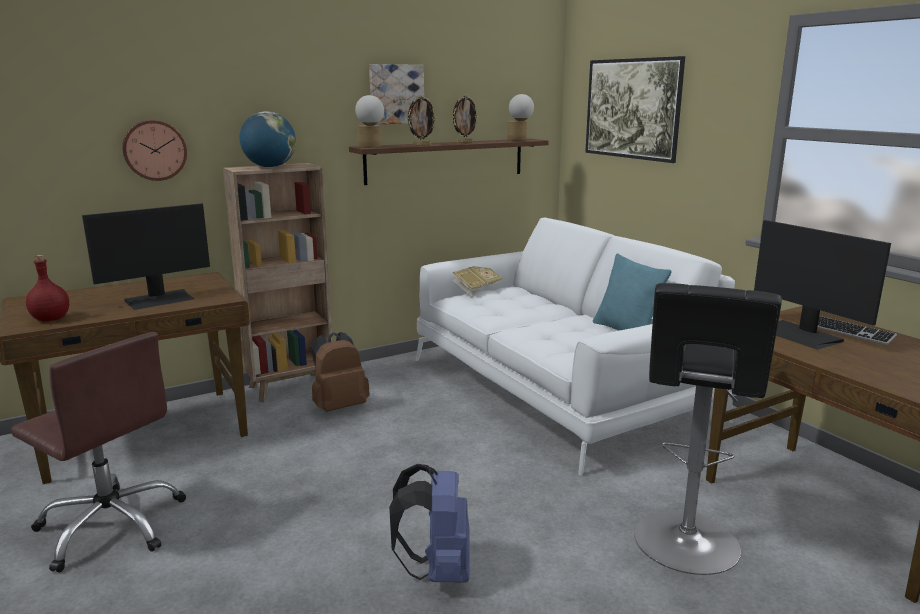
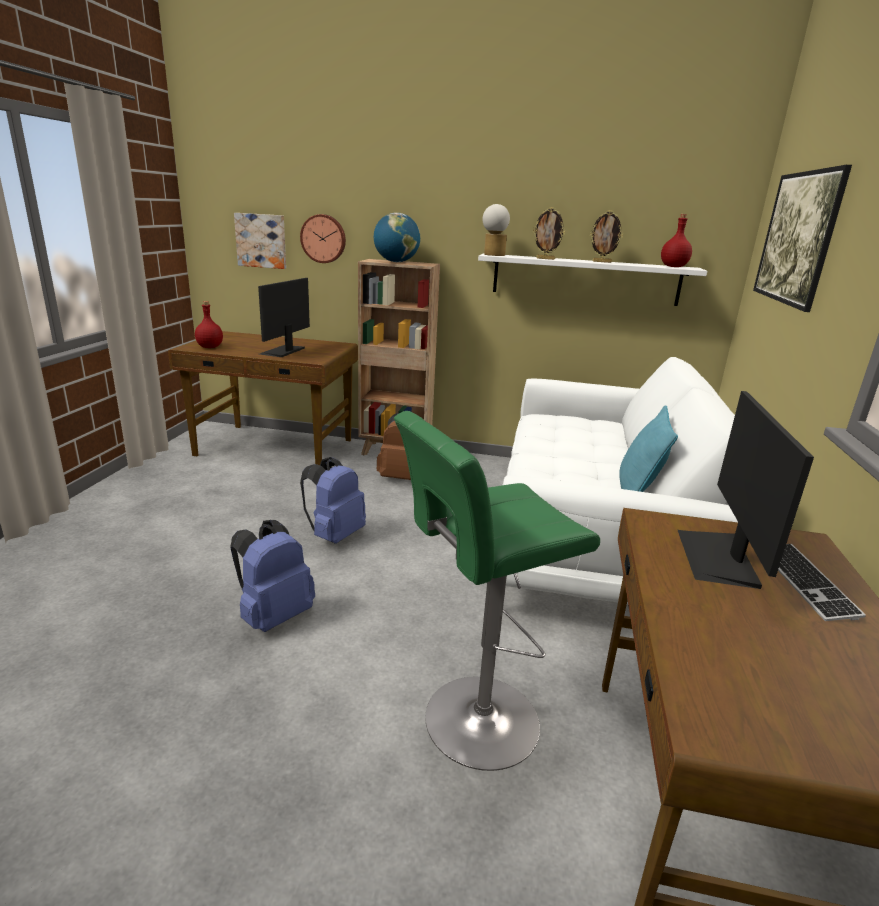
camera: 40 degrees right, 5 degrees up
(112, 525) = (181, 492): brown office chair -> none
(160, 299) = (282, 351): monitor -> monitor turned 105 degrees clockwise
(367, 482) = (334, 535): none -> blue backpack
(396, 94) = (538, 206): picture -> picture (261, 240)
(446, 160) = (585, 279): brown shelf -> white shelf
(476, 289) = (572, 414): book -> none
(519, 140) = (673, 266): table lamp -> red bottle
(686, 546) = (474, 723): black stool -> green stool

